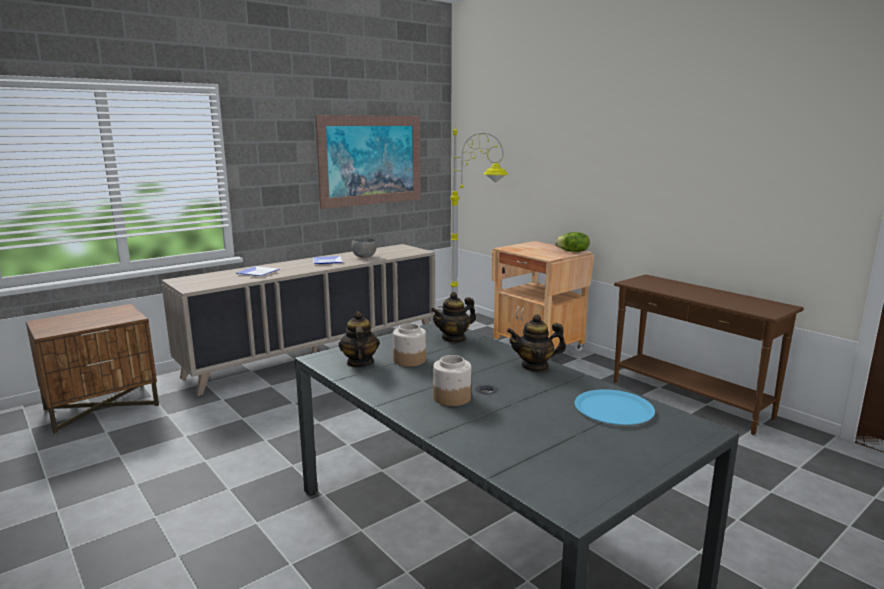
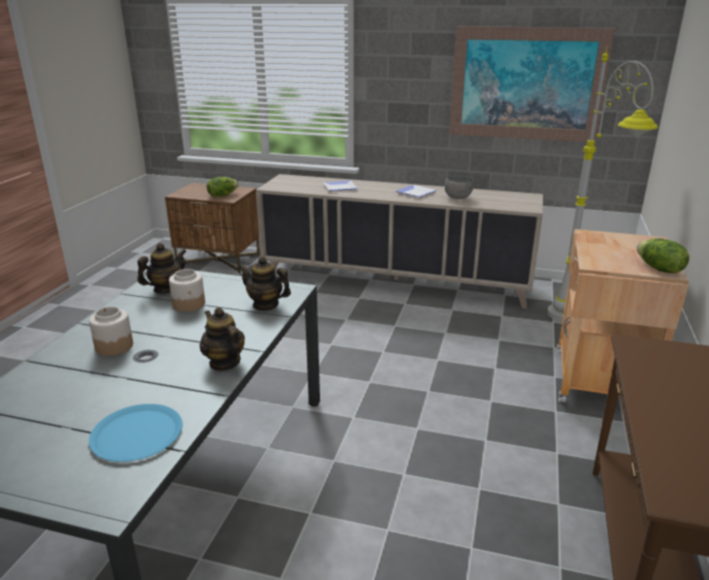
camera: 55 degrees right, 10 degrees up
(112, 317) = (222, 195): none -> lettuce

